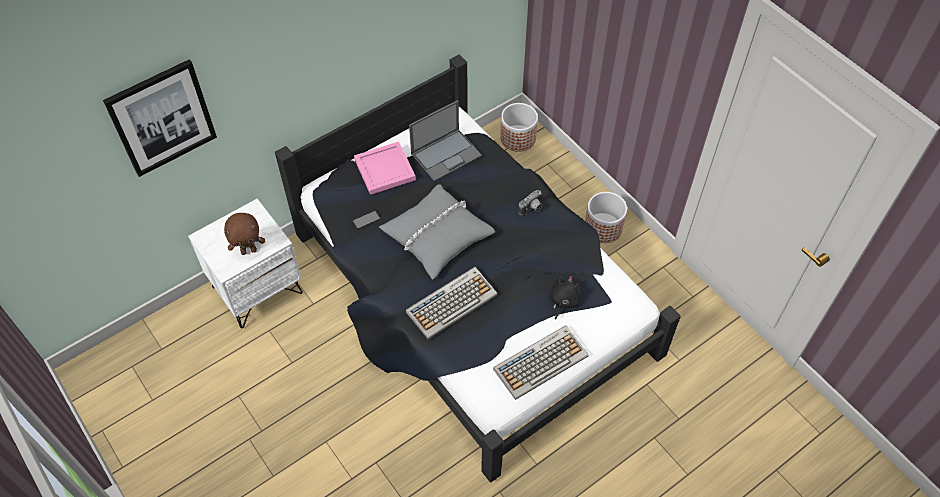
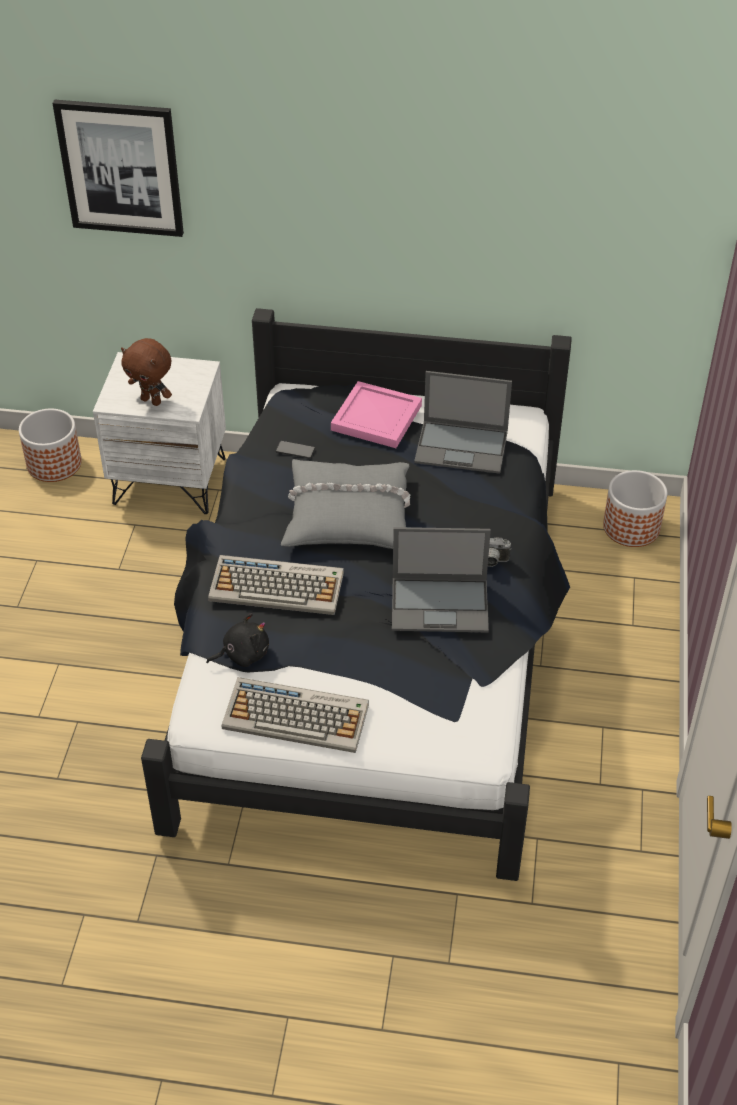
camera: 45 degrees right, 10 degrees down
(538, 248) = (441, 604): none -> laptop
(563, 301) = (401, 677): black plush toy -> black plush toy (243, 654)
(603, 227) = (619, 691): planter -> planter (55, 464)

